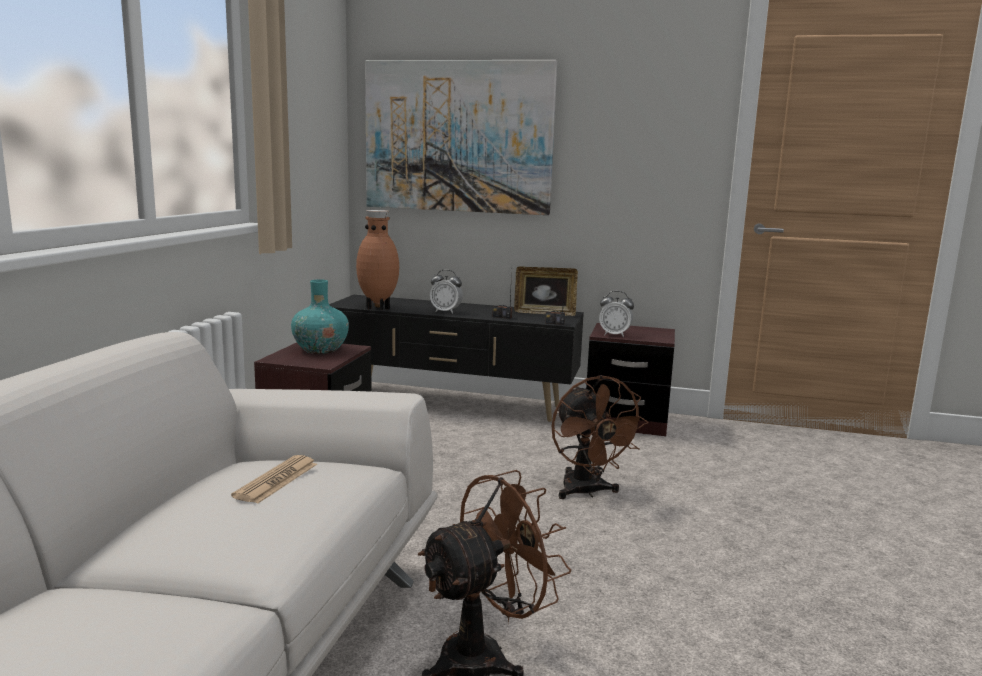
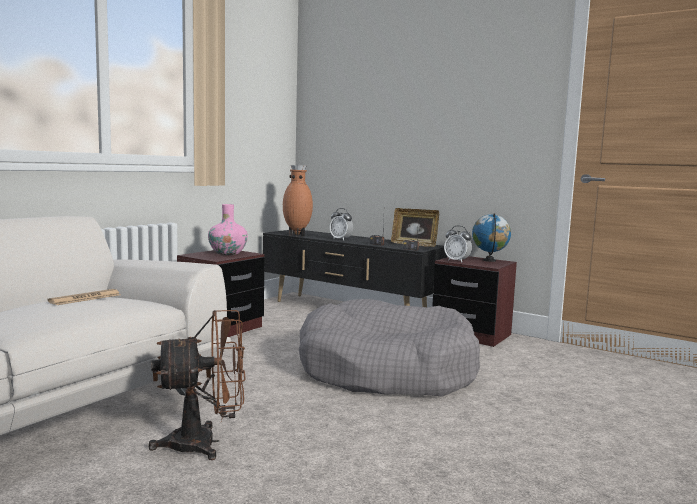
camera: 20 degrees right, 5 degrees down
(320, 350) = (228, 253): turquoise vase -> pink vase
(458, 137) = (364, 114): picture -> none
(587, 492) = (386, 370): brown fan -> grey dog bed
(646, 330) = (489, 260): none -> globe

